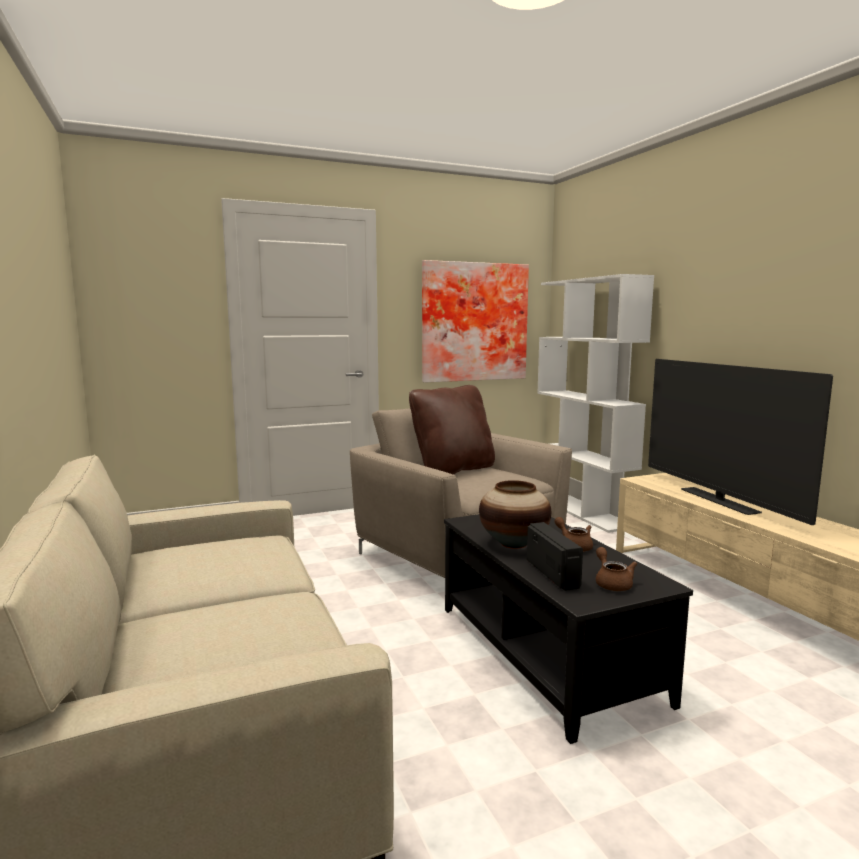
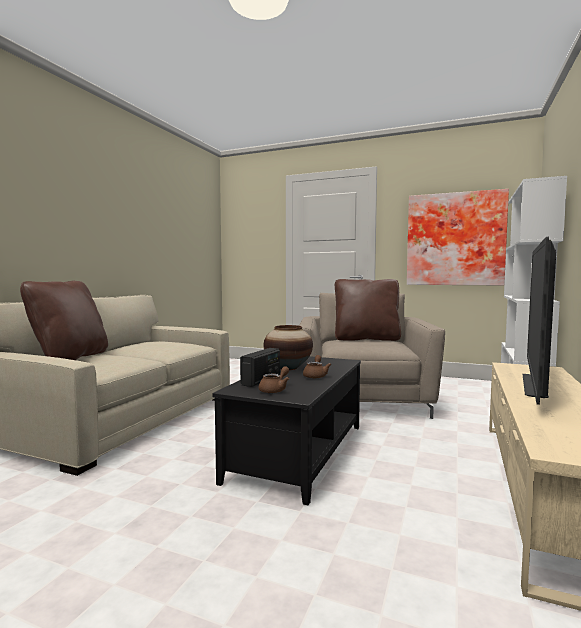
camera: 45 degrees right, 5 degrees down
(152, 652) = (70, 358): none -> brown pillow

